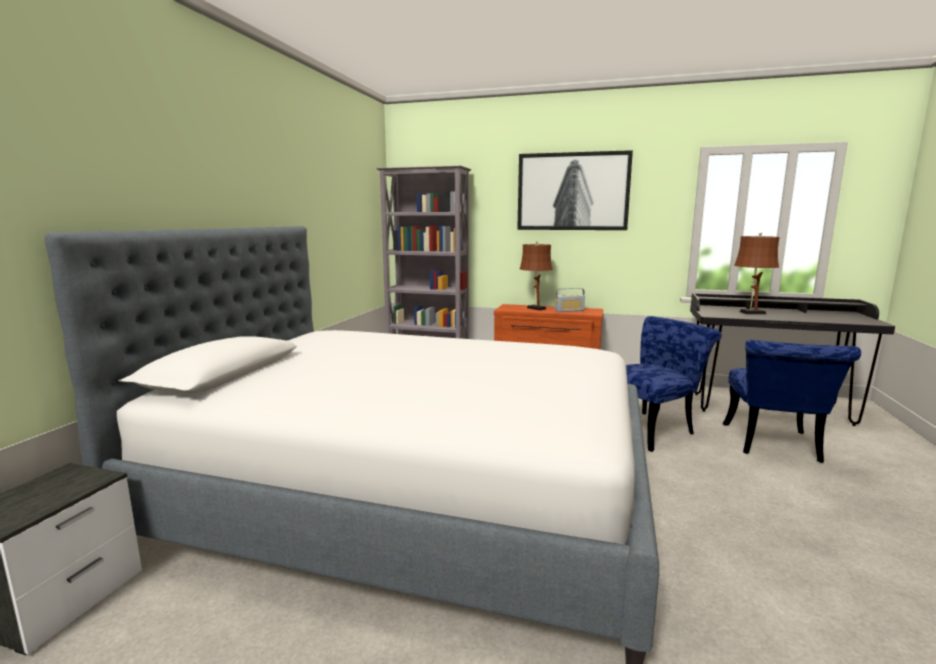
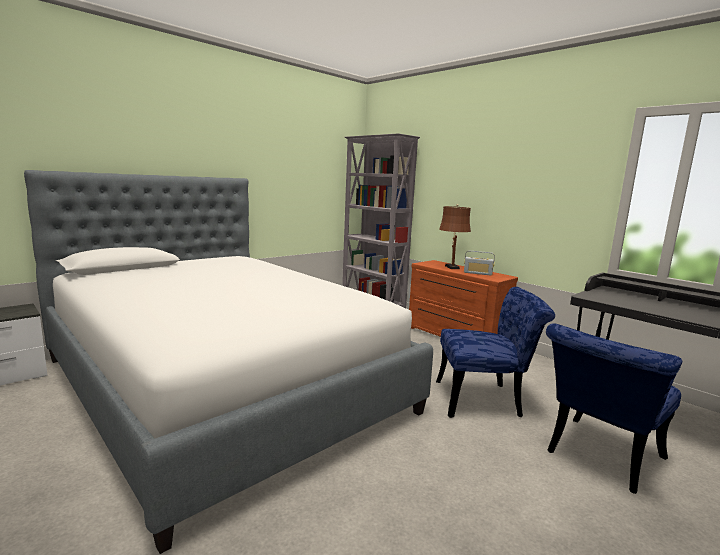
camera: 30 degrees right, 0 degrees up
(572, 191) = (501, 158): picture -> none
(750, 313) = (647, 302): brown table lamp -> none

